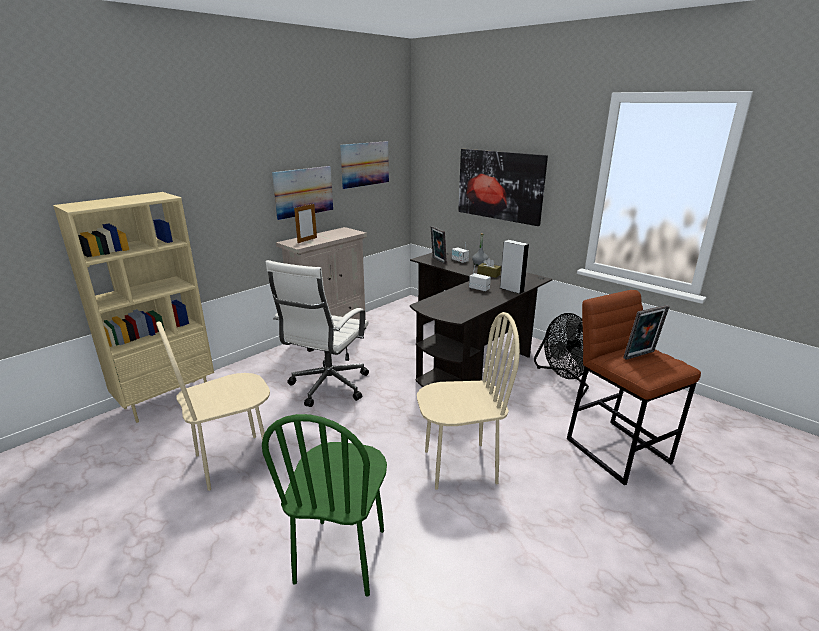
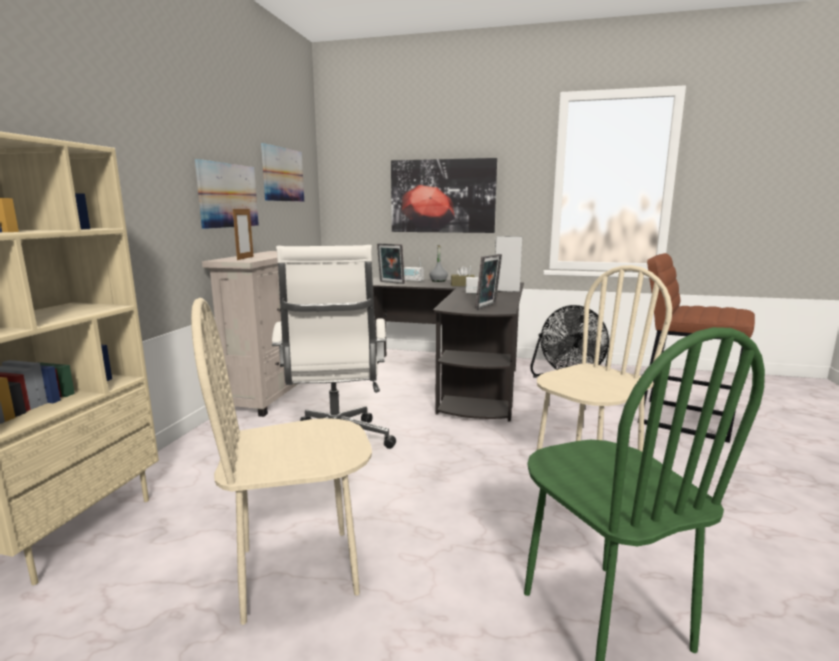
camera: 30 degrees left, 10 degrees down
(233, 461) = (298, 571): beige chair -> beige chair turned 45 degrees clockwise
(640, 356) = (703, 308): picture frame -> picture frame (487, 306)

